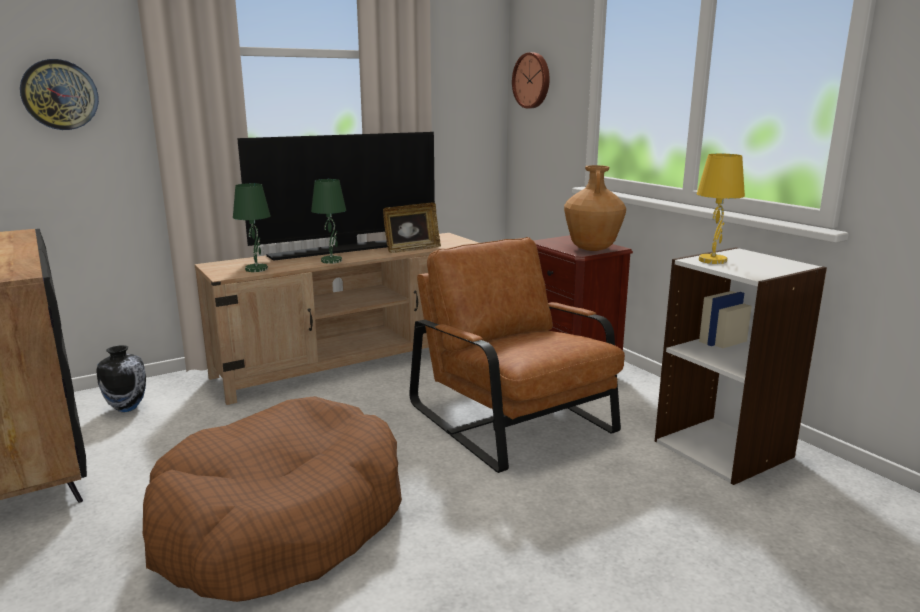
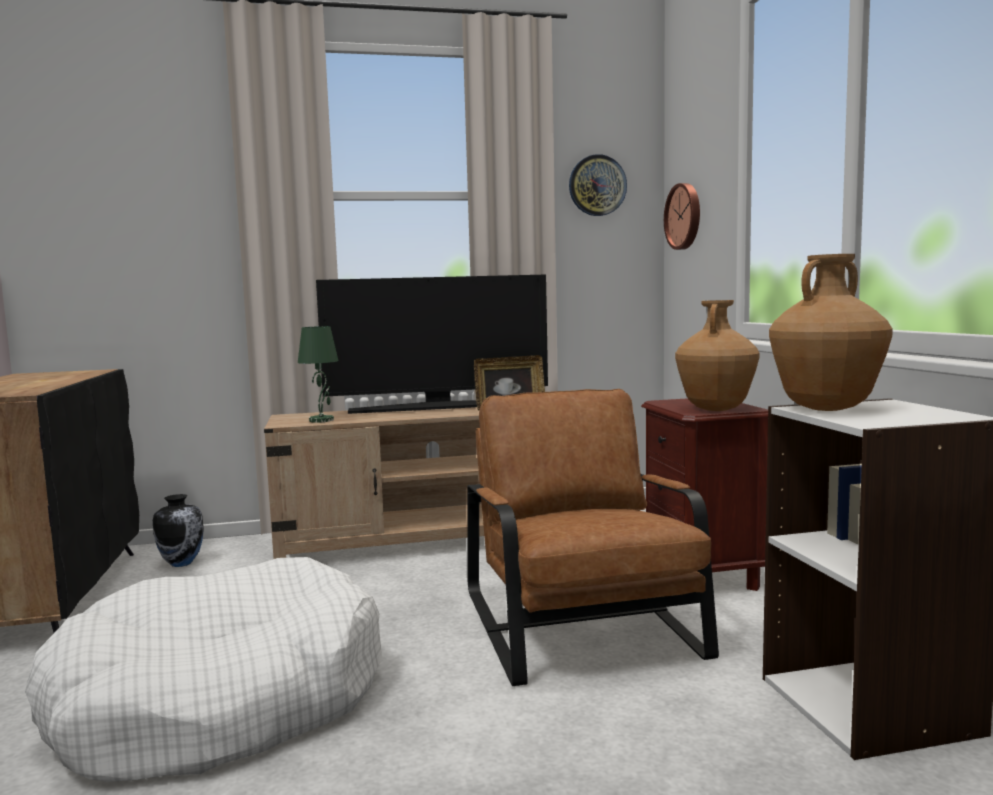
camera: 20 degrees right, 10 degrees down
(60, 95) = (160, 241): wall clock -> wall clock (597, 185)
(281, 521) = (221, 700): brown dog bed -> white dog bed
(331, 260) = (408, 416): green table lamp -> none
(712, 260) = (826, 408): yellow table lamp -> brown vase

